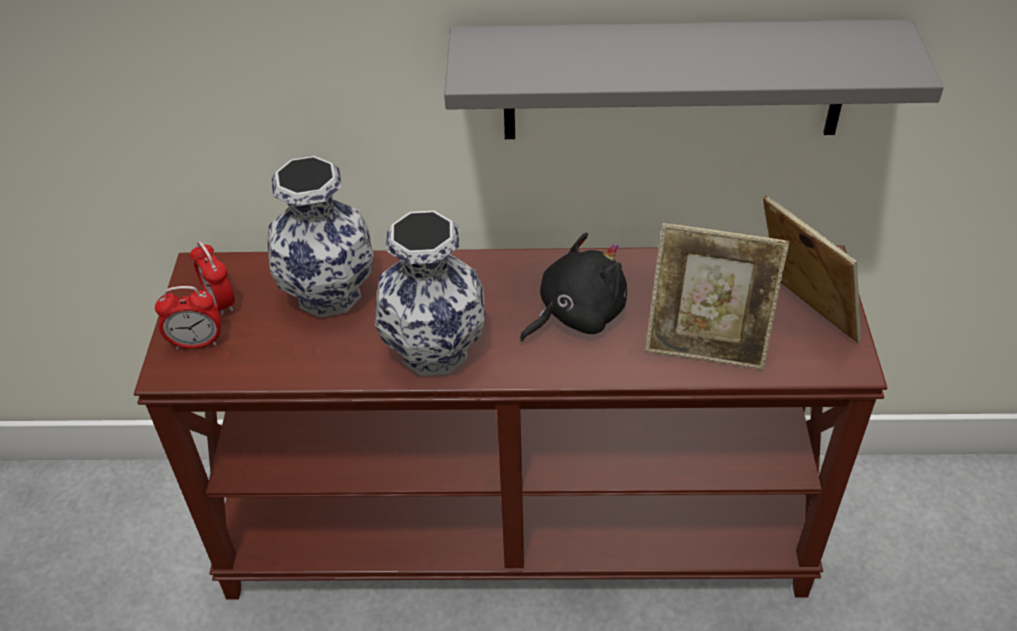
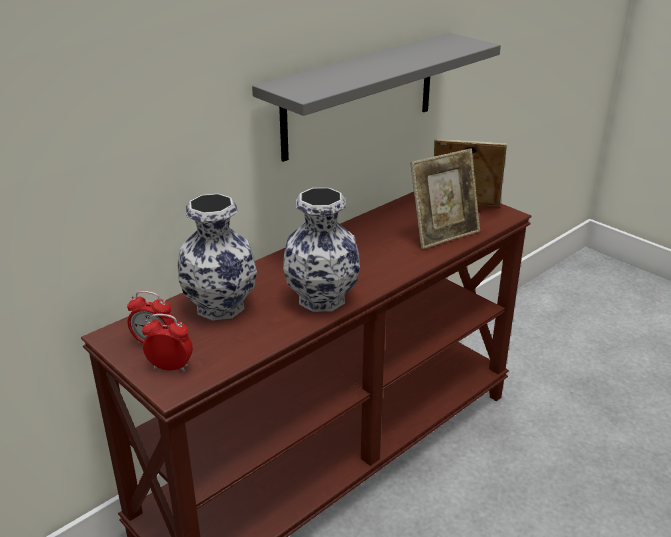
camera: 45 degrees left, 15 degrees down
(197, 343) = (170, 367): alarm clock -> alarm clock turned 120 degrees counterclockwise
(576, 314) = (369, 252): black plush toy -> none

